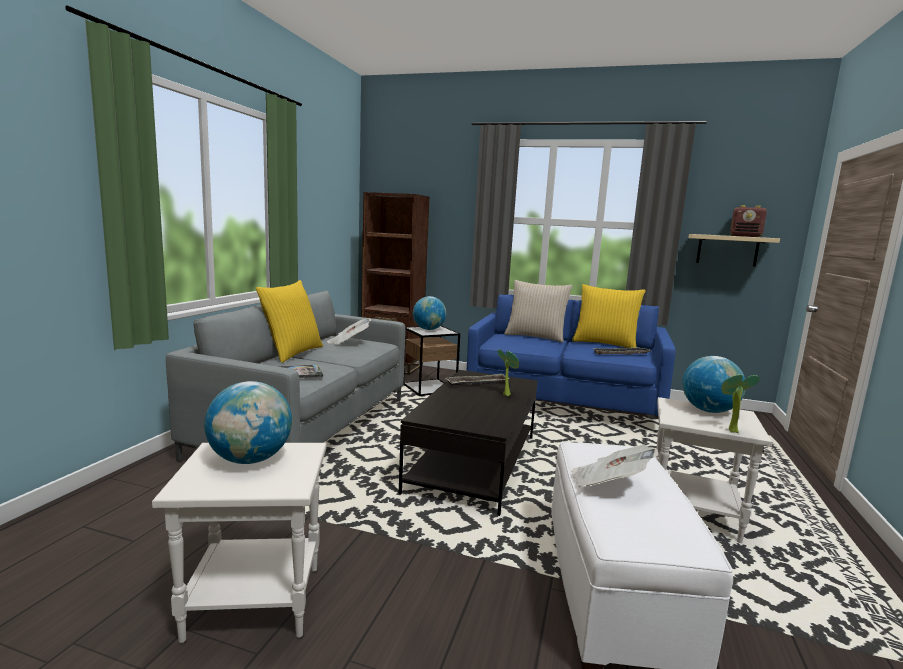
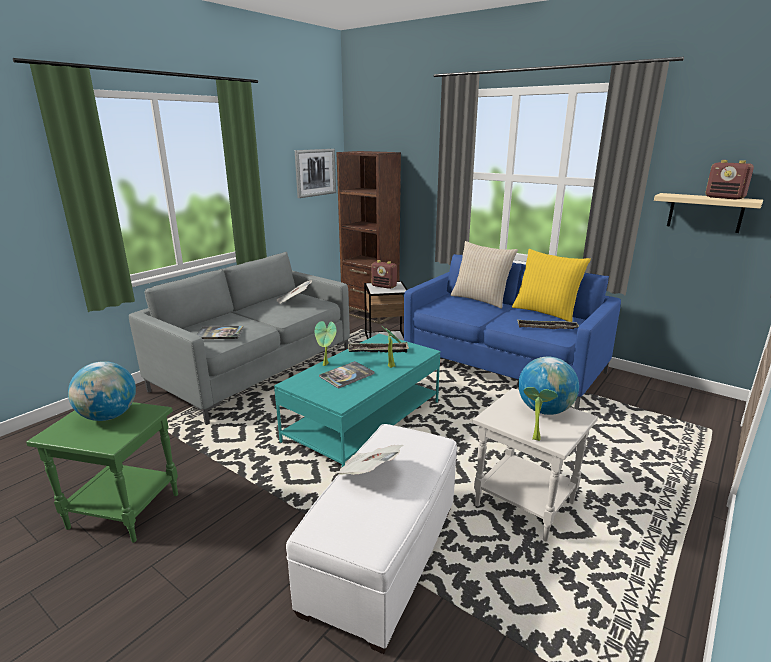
camera: 20 degrees right, 10 degrees up
(252, 604) = (122, 512): white side table -> green side table
(292, 353) = (238, 311): yellow pillow -> none
(337, 213) = (315, 172): none -> picture
(429, 329) = (384, 286): globe -> radio
(437, 398) = (326, 364): none -> potted plant
(471, 405) = (347, 375): none -> book
(473, 462) = (364, 421): black coffee table -> turquoise coffee table

